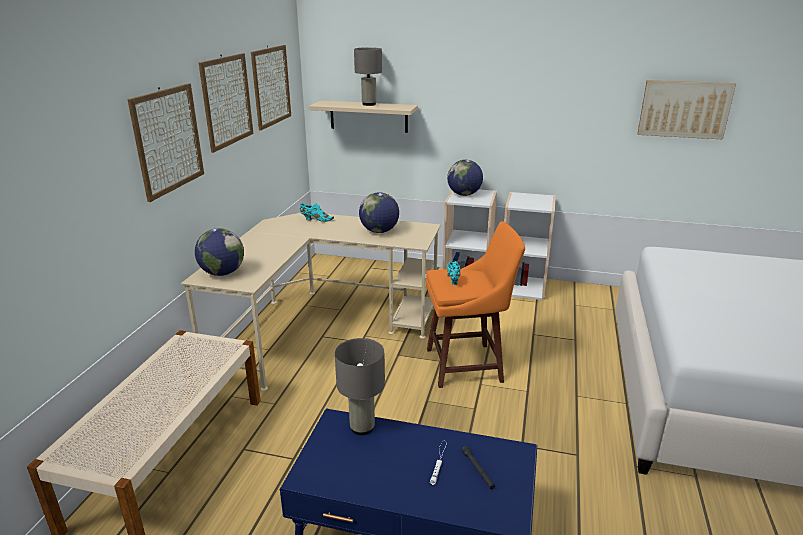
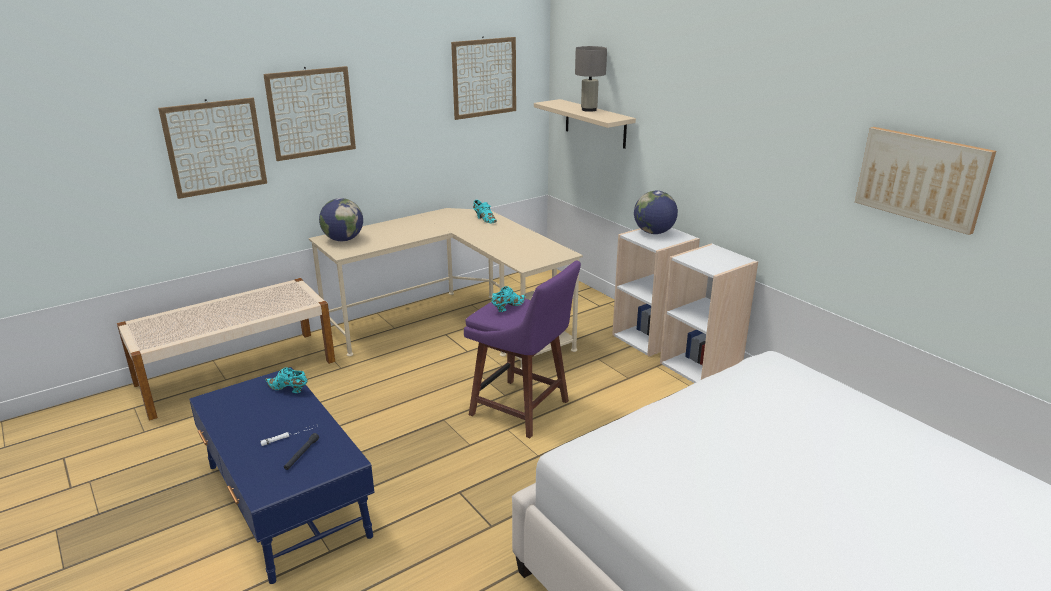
camera: 40 degrees right, 0 degrees up
(226, 99) = (404, 85): picture -> picture (215, 145)
(363, 427) = (288, 389): grey table lamp -> turquoise shoe
(379, 231) = (515, 244): globe -> none
(468, 365) = (523, 409): orange stool -> purple stool

